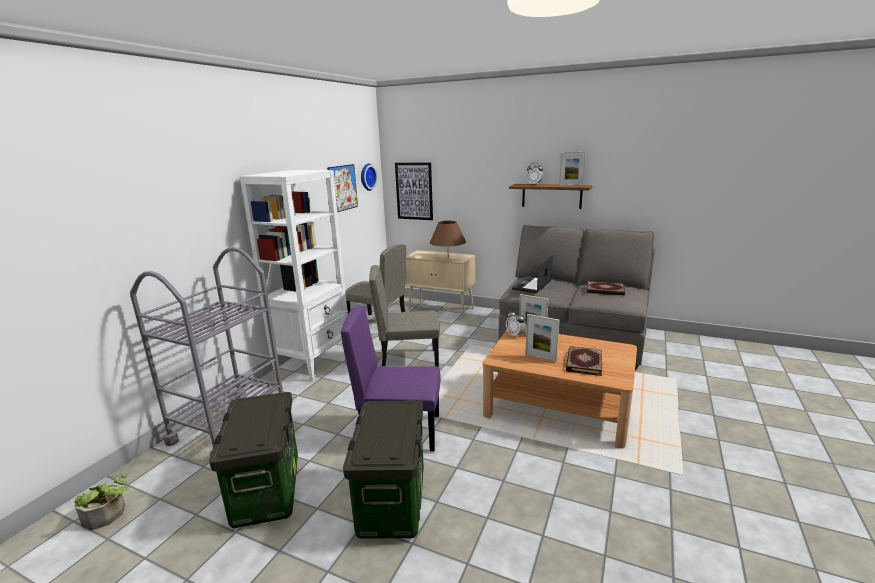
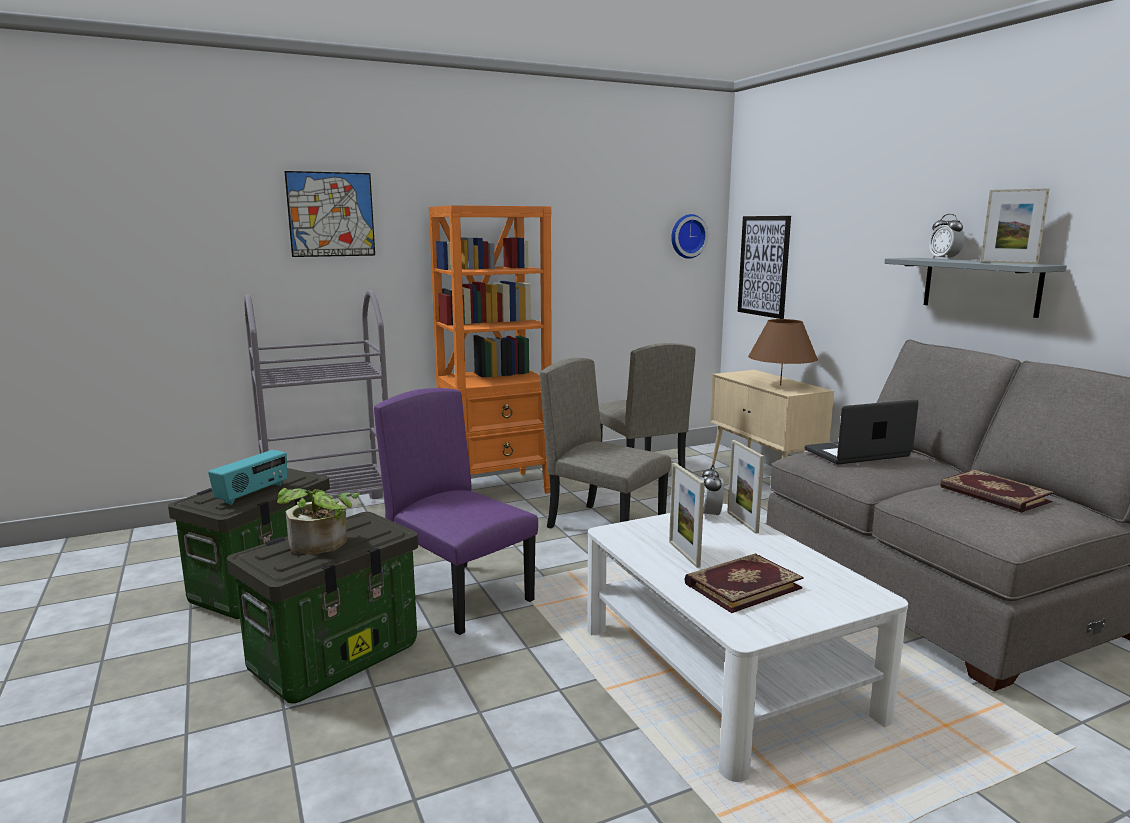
camera: 40 degrees right, 5 degrees down
(108, 516) = (149, 549): potted plant -> potted plant (320, 545)
(266, 424) = (253, 493): none -> radio
(314, 362) = (496, 488): white bookcase -> orange bookcase
(342, 188) = (627, 247): picture -> picture (331, 214)
(551, 196) = (980, 286): brown shelf -> grey shelf
(558, 406) = (725, 670): brown coffee table -> white coffee table

